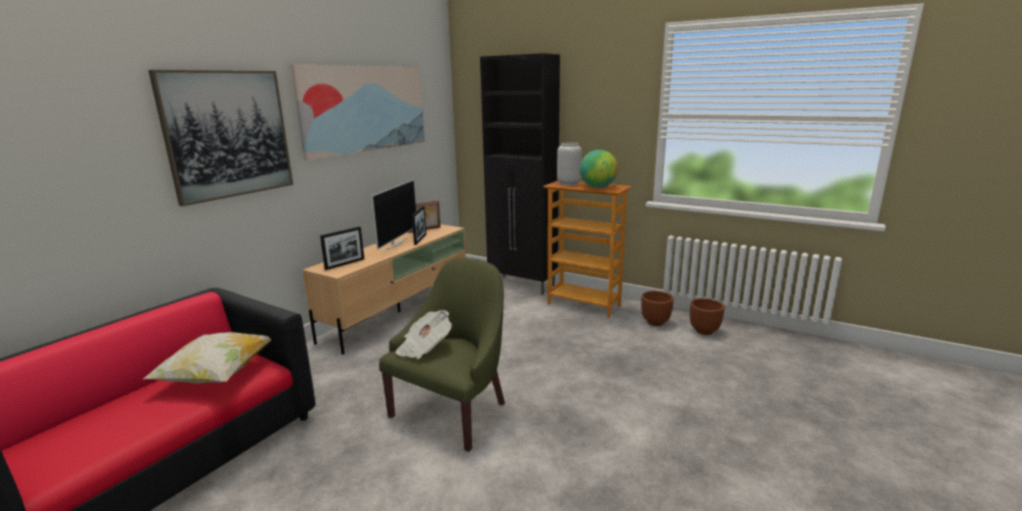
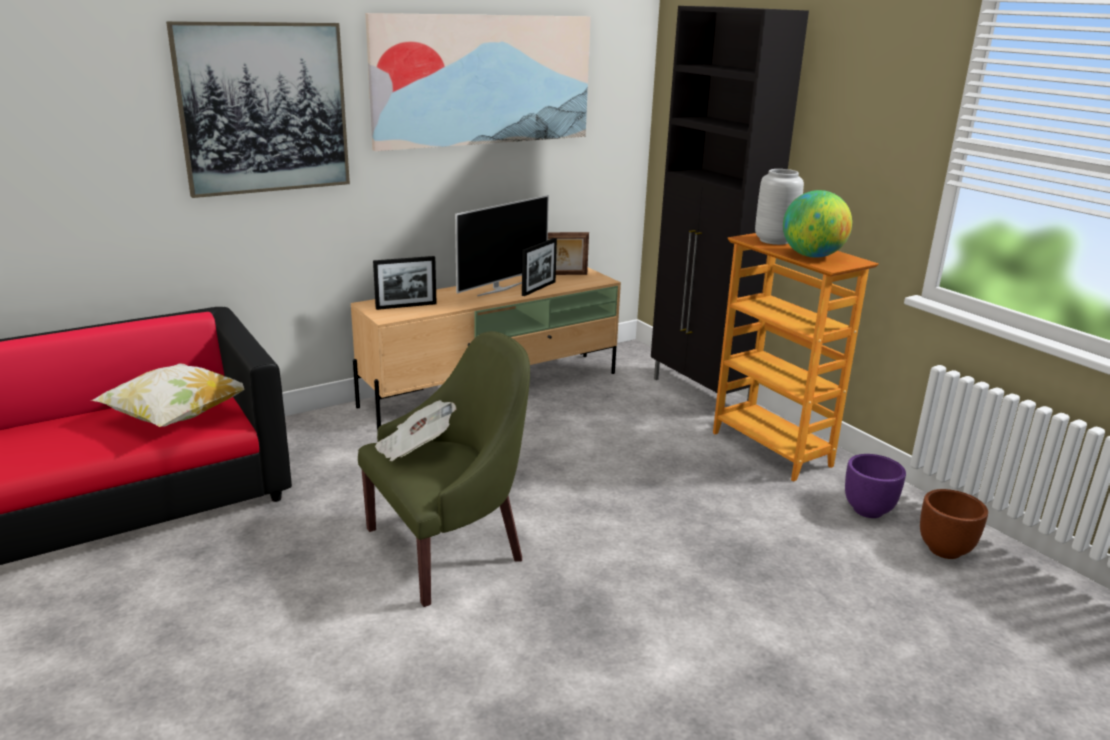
camera: 25 degrees right, 5 degrees up
(655, 322) = (868, 511): brown planter -> purple planter

